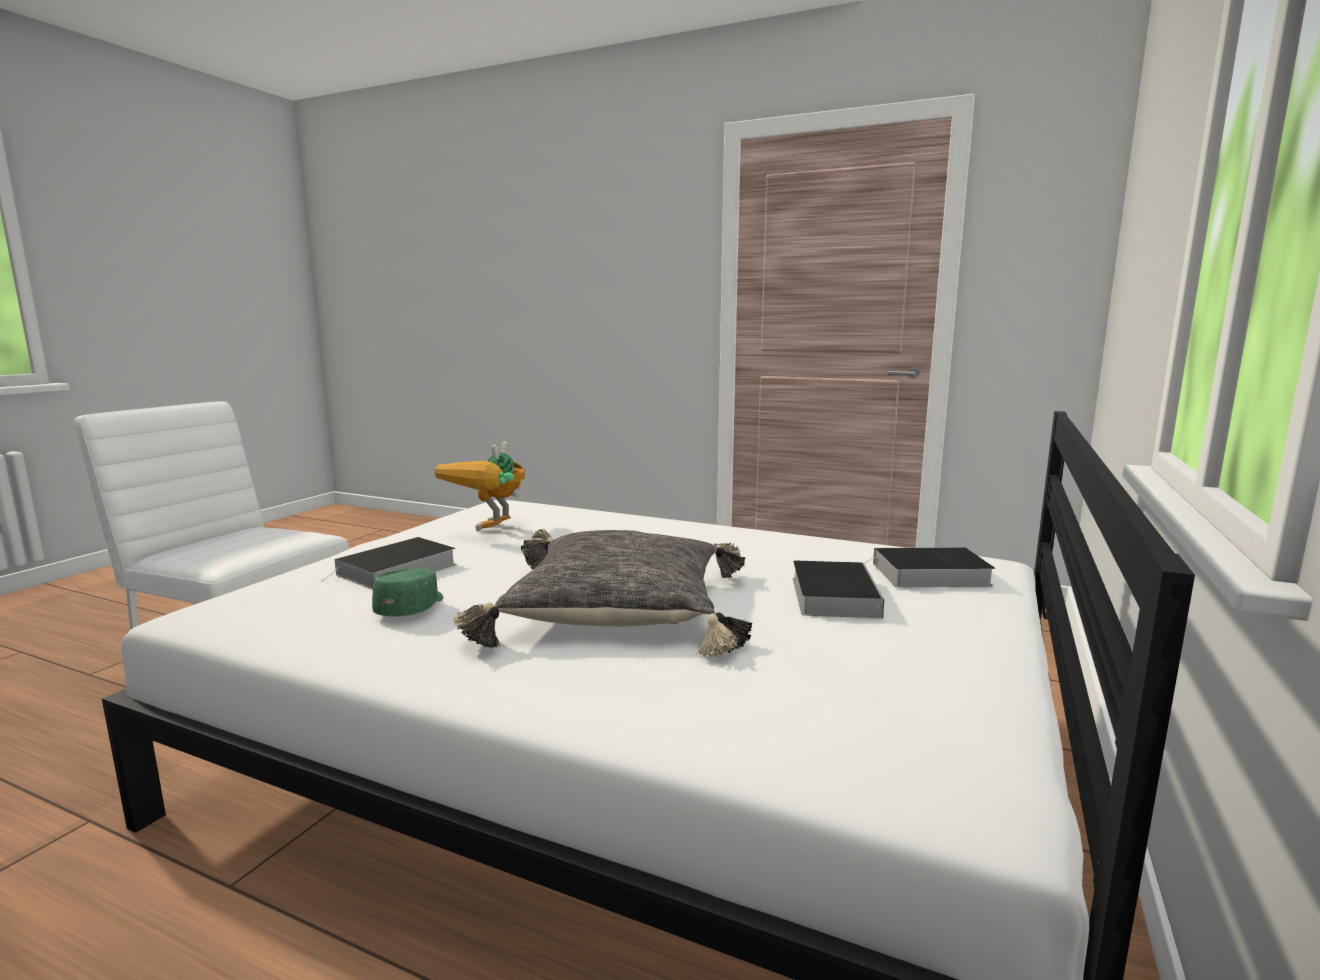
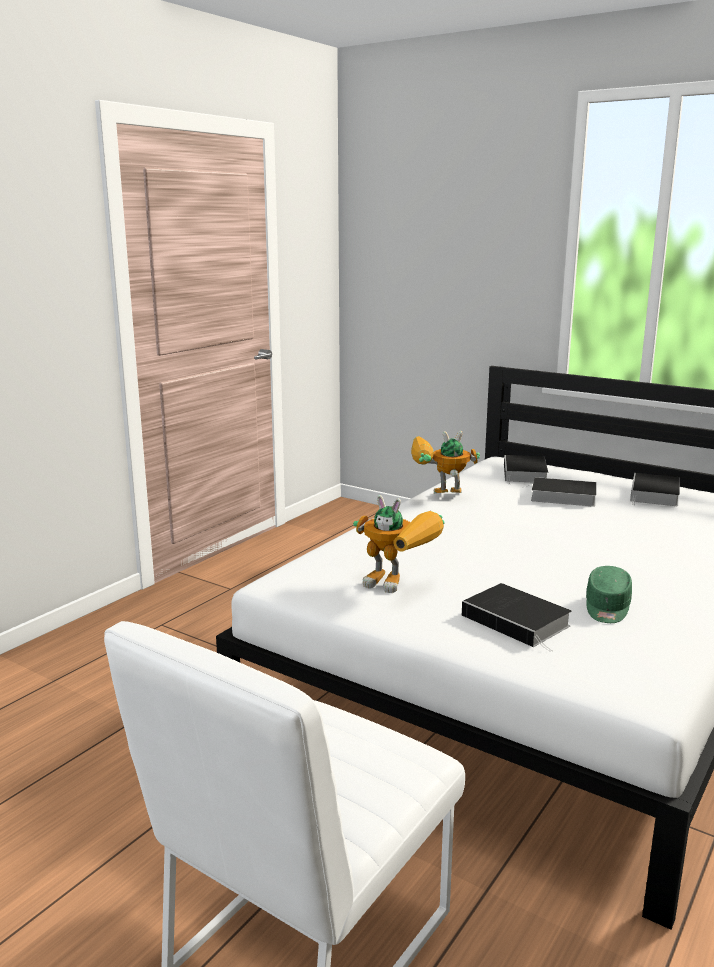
camera: 80 degrees left, 5 degrees up
(412, 607) = (607, 608): green cap -> green cap turned 90 degrees counterclockwise
(617, 606) = (591, 545): pillow -> none
(763, 536) = (437, 497): none -> toy robot
(914, 664) = (655, 495): none -> book

